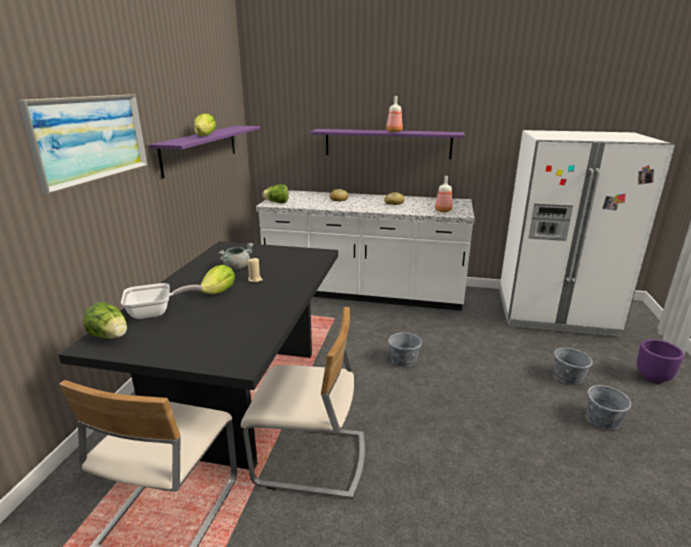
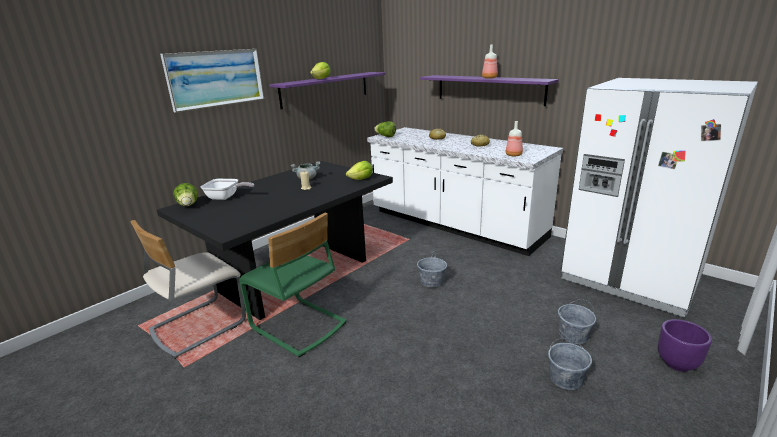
camera: 30 degrees right, 0 degrees up
(219, 292) = (275, 192): lettuce -> lettuce (361, 179)
(311, 460) = (297, 326): beige chair -> green chair

